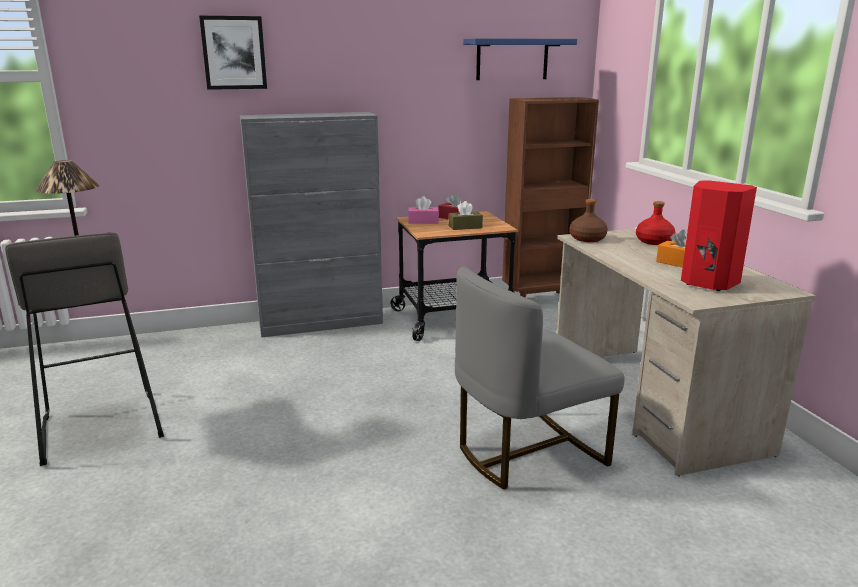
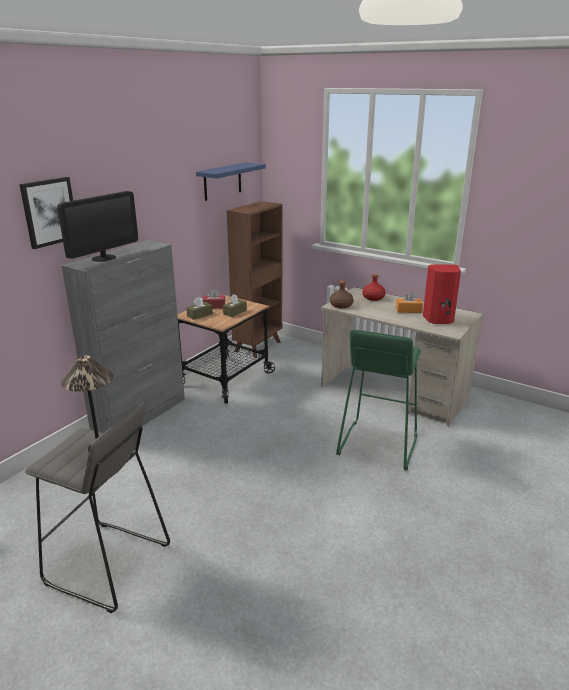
camera: 40 degrees left, 5 degrees up
(286, 115) = (103, 258): none -> monitor
(423, 221) = (199, 315): pink tissue box -> brown tissue box
(527, 451) = (377, 445): grey chair -> green stool

